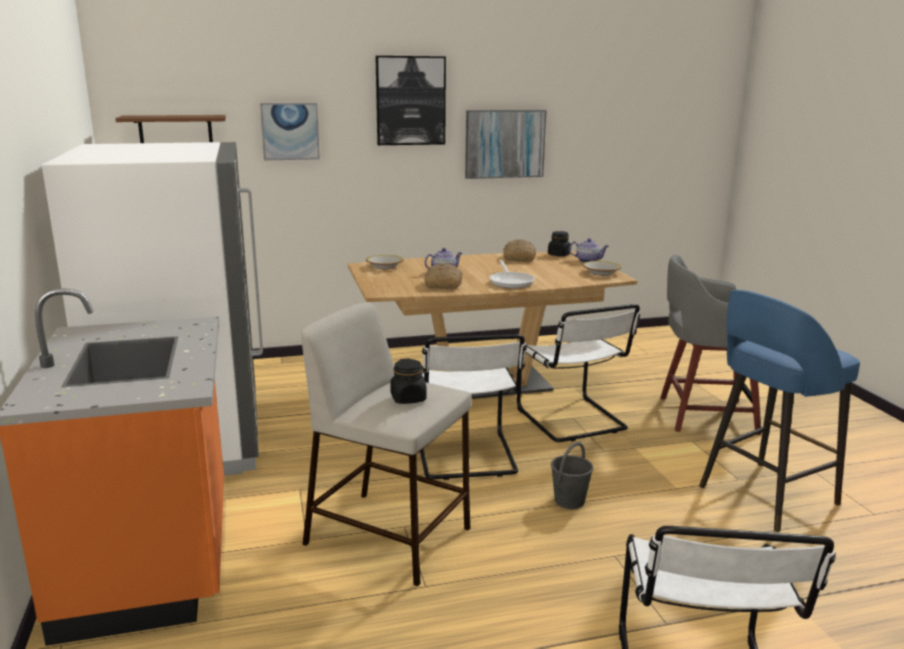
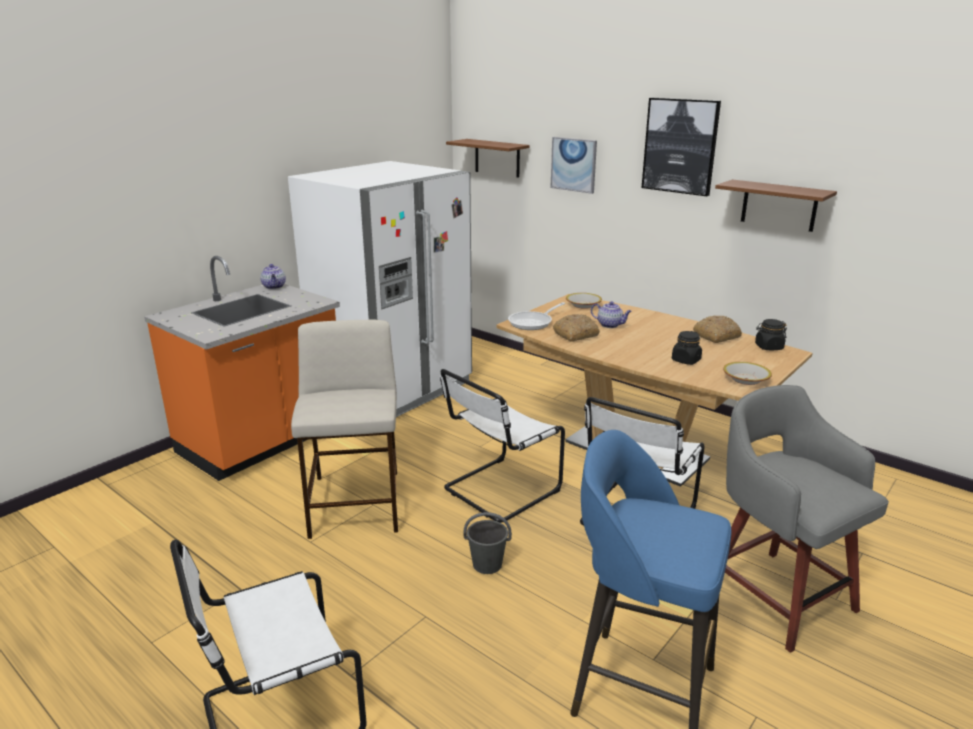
camera: 55 degrees right, 5 degrees up
(408, 398) = (344, 401): black jar -> black jar (686, 360)
(504, 144) = (779, 205): picture -> brown shelf
(511, 282) = (633, 353): frying pan -> frying pan (533, 322)
(588, 261) = (777, 364): teapot -> teapot (274, 287)

